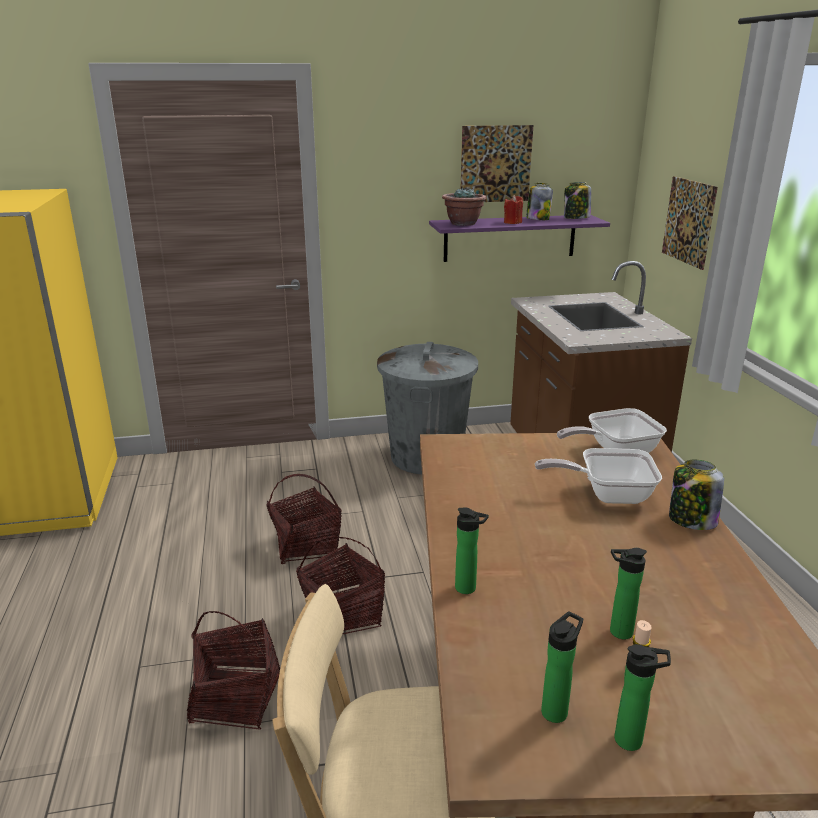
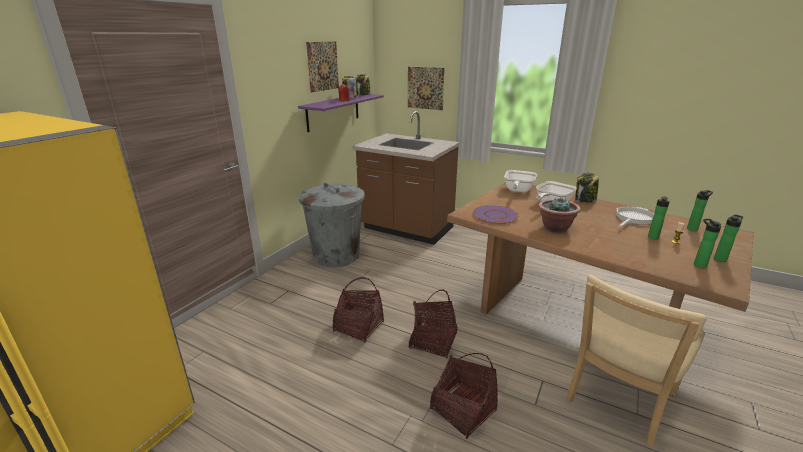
camera: 50 degrees left, 0 degrees up
(463, 223) = (323, 104): potted plant -> potted plant (555, 228)
(468, 589) = (603, 251): bottle -> bottle (693, 229)
(472, 464) = (495, 215): none -> purple plate
(686, 591) = (633, 218): none -> frying pan

